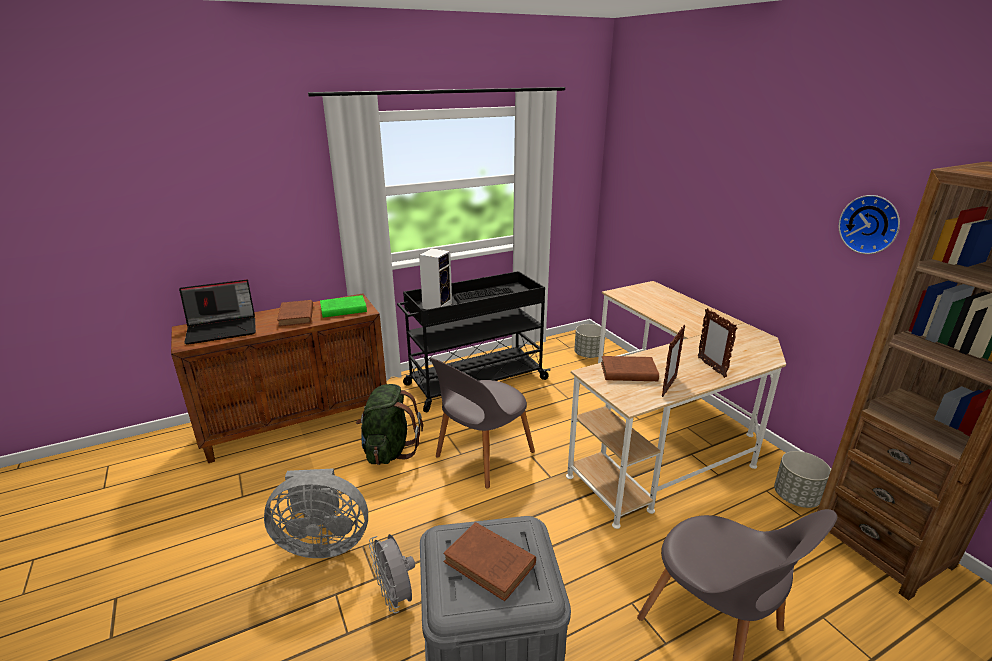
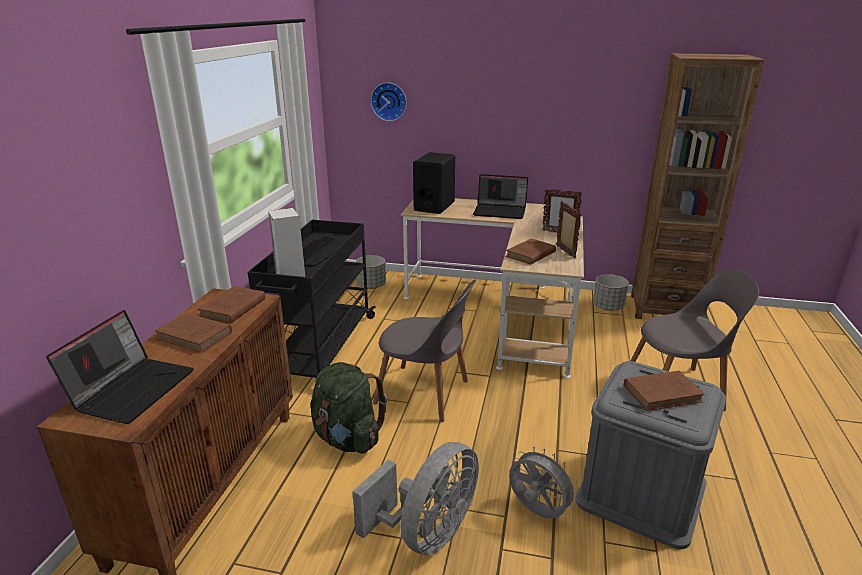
camera: 50 degrees left, 0 degrees up
(342, 309) = (232, 309): green book -> brown book
(396, 596) = (537, 512): grey fan -> grey fan turned 150 degrees counterclockwise
(482, 456) = (425, 393): grey chair -> grey chair turned 60 degrees counterclockwise
(645, 295) = (434, 206): none -> black speaker
(700, 323) = (500, 211): none -> laptop
(870, 224) = (605, 105): wall clock -> wall clock (389, 101)

